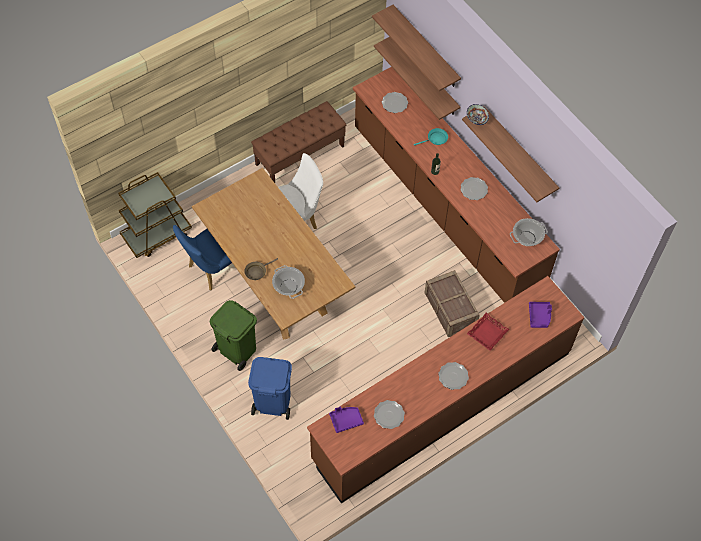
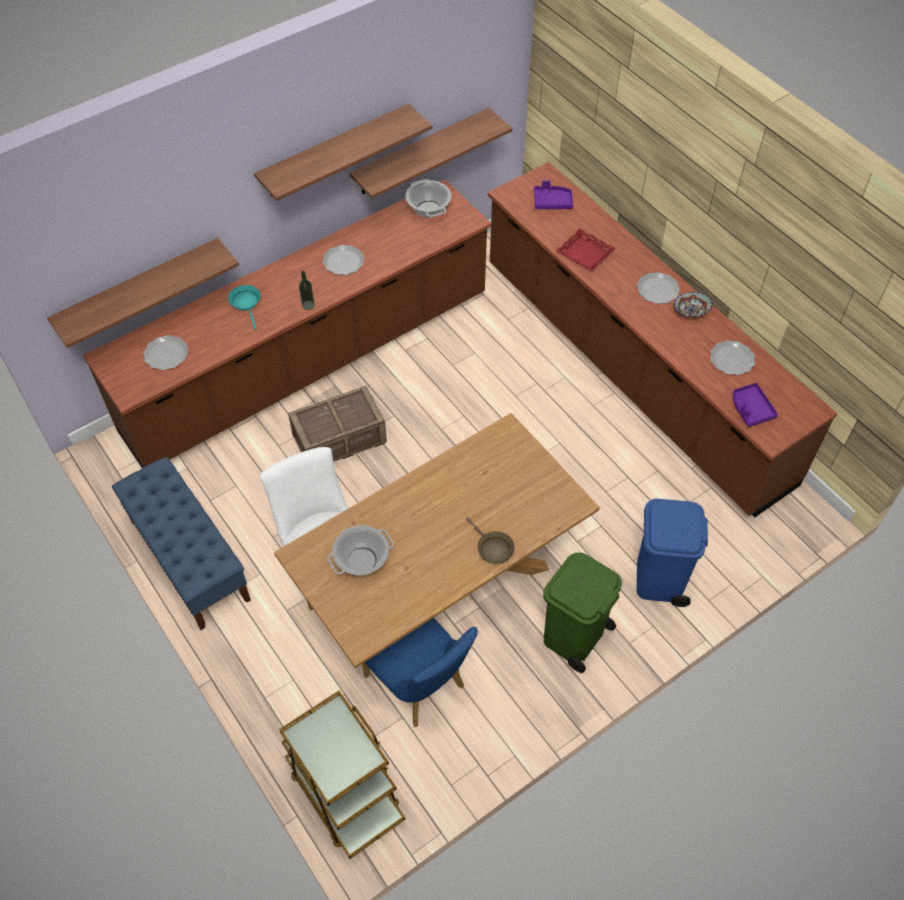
camera: 90 degrees left, 5 degrees down
(289, 287) = (519, 500): cooking pot -> cooking pot (362, 560)
(300, 155) = (189, 559): brown bench -> blue bench
(425, 47) = (114, 245): shelf -> shelf (421, 152)
(449, 310) = (483, 361): crate -> crate (339, 440)
(476, 119) = (279, 181): bowl -> bowl (691, 312)

